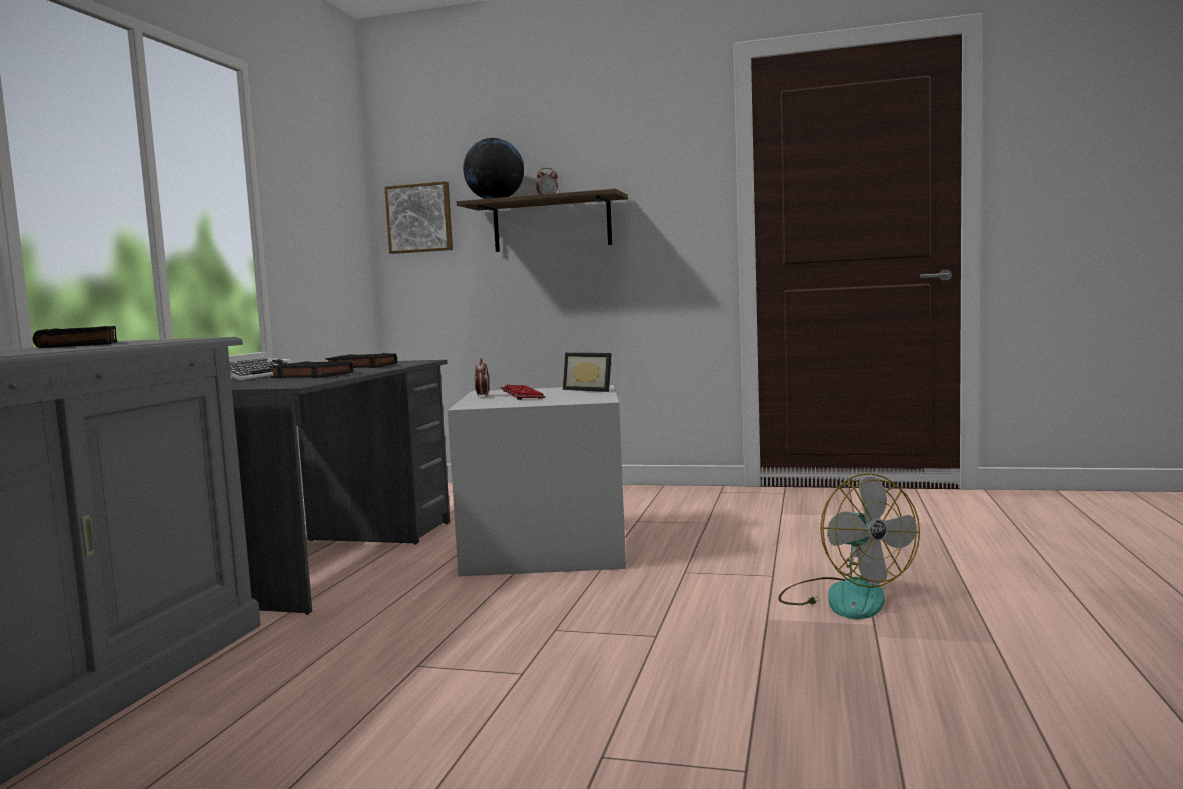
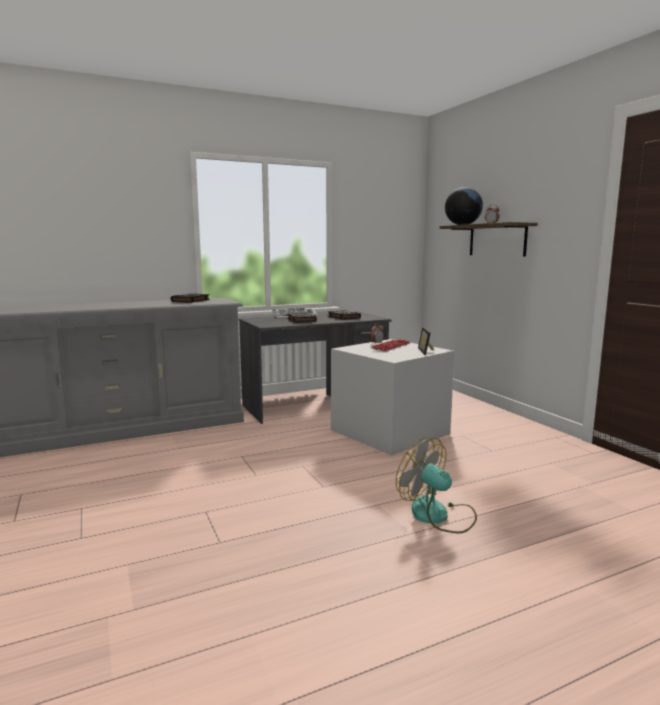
camera: 50 degrees right, 5 degrees up
(420, 218) = (441, 232): picture -> none
(844, 597) = (438, 516): fan -> fan turned 105 degrees clockwise

